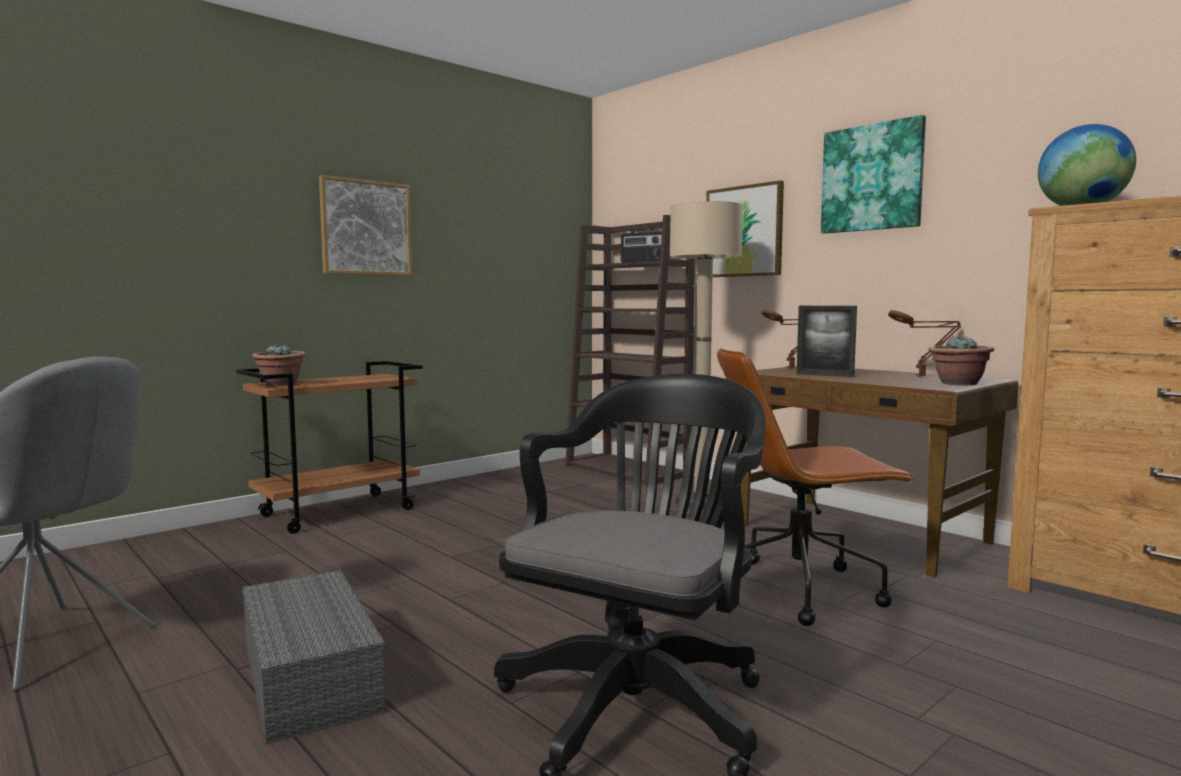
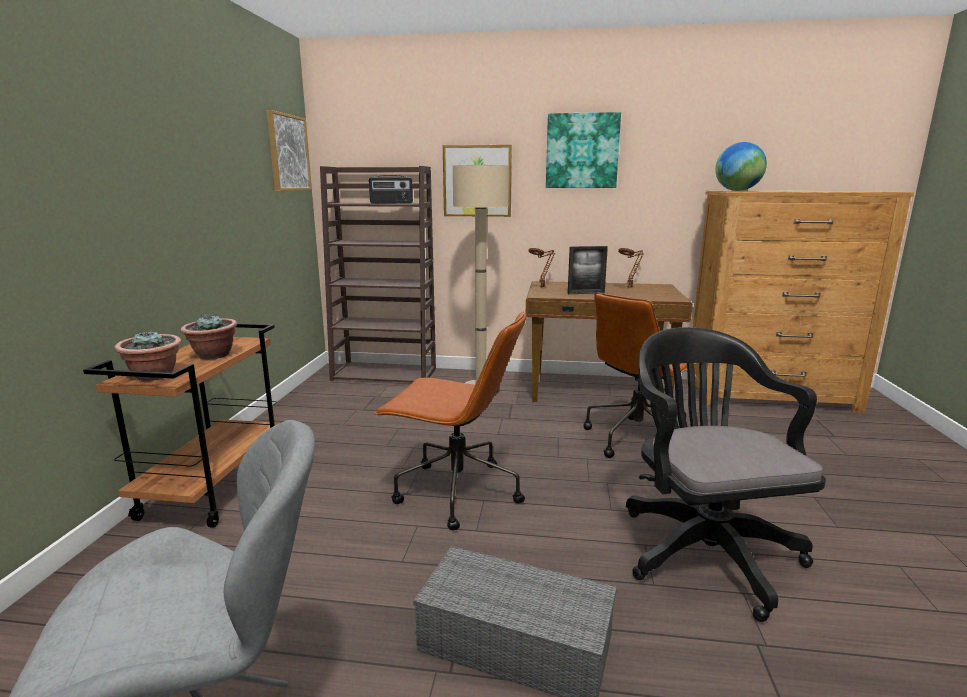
camera: 40 degrees left, 10 degrees up
(366, 228) = (164, 179): picture -> picture (288, 153)
(492, 569) = (455, 492): none -> brown office chair
(958, 383) = (668, 293): potted plant -> potted plant (213, 355)

